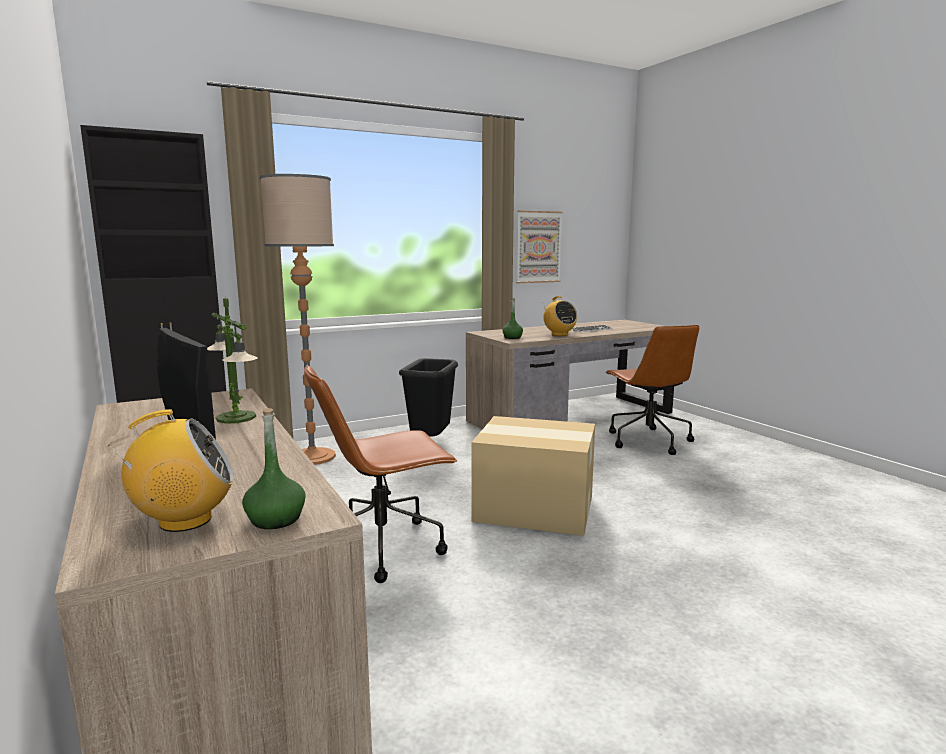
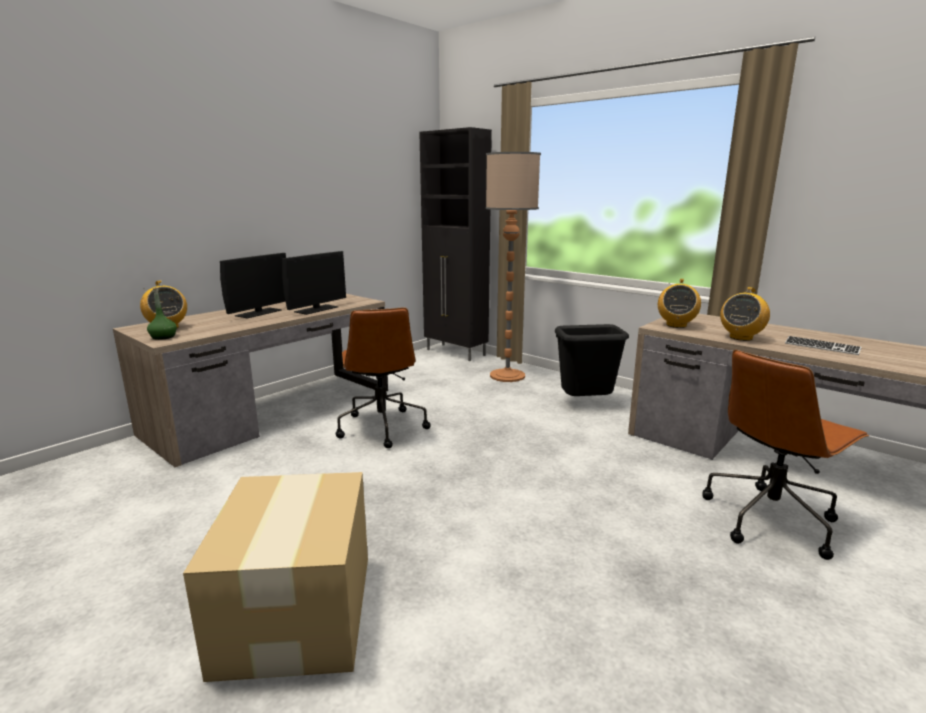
camera: 70 degrees right, 5 degrees up
(236, 418) = (316, 309): table lamp -> monitor
(383, 547) = (382, 427): brown office chair -> brown office chair turned 150 degrees counterclockwise
(512, 337) = (676, 325): green bottle -> radio
(536, 509) = (481, 470): cardboard box -> cardboard box (295, 614)
(538, 247) = (833, 219): picture -> none

